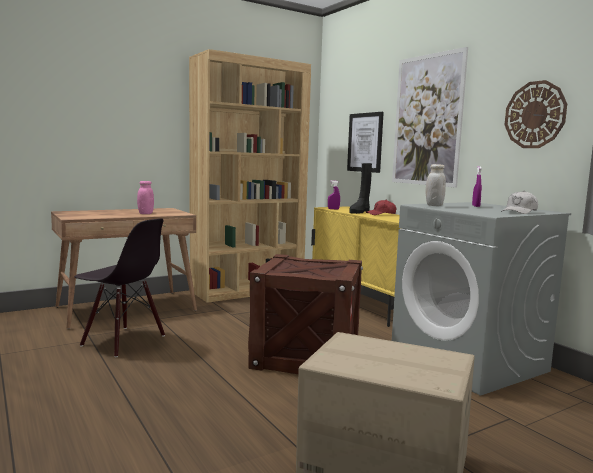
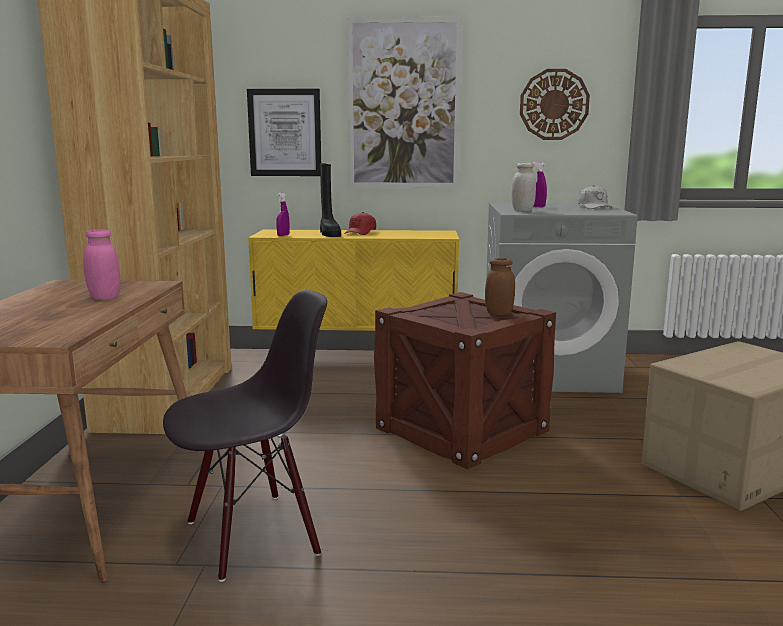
camera: 55 degrees left, 5 degrees up
(325, 273) = (499, 313): none -> brown jar

